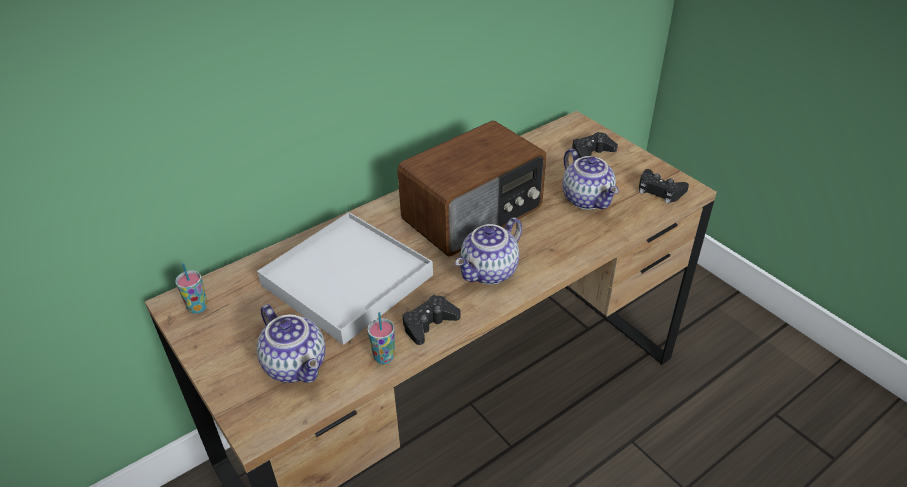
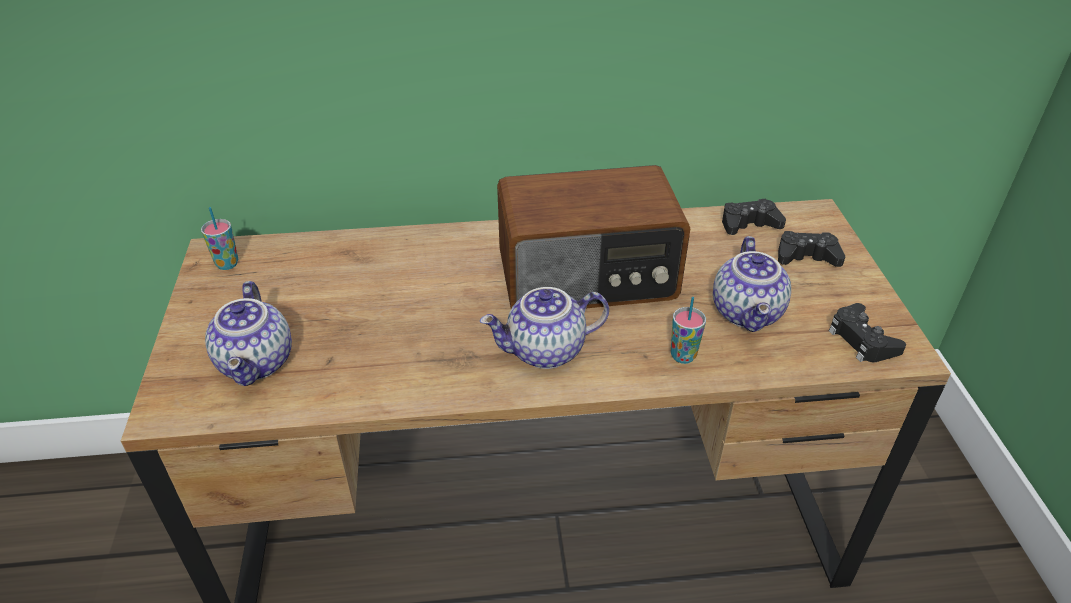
camera: 30 degrees right, 0 degrees up
(347, 280) = (385, 295): white tray -> none
(384, 357) = (346, 395): cup -> cup (683, 356)
(429, 324) = (425, 381): black game controller -> black game controller (749, 224)

